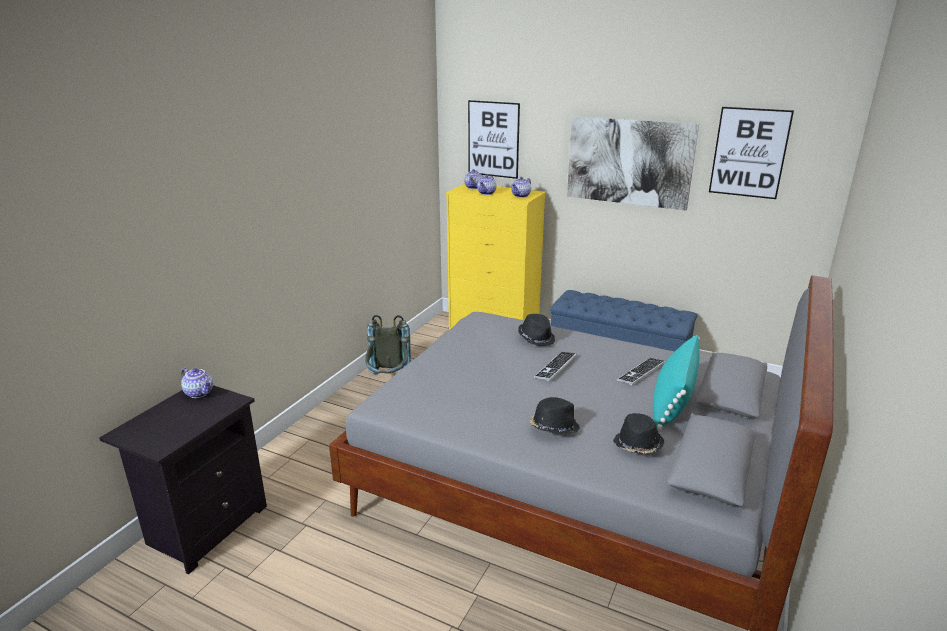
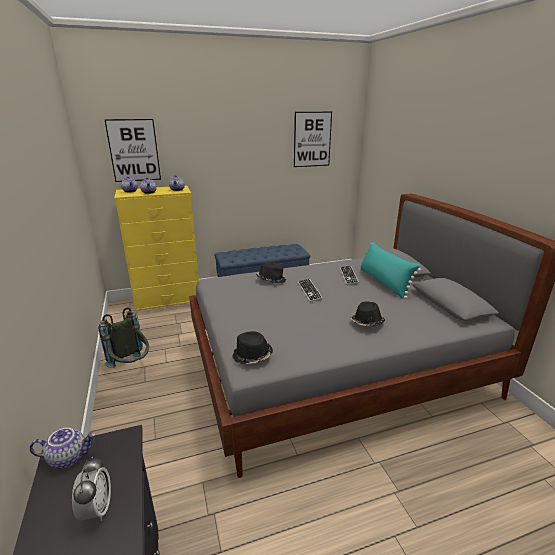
camera: 45 degrees left, 0 degrees up
(174, 426) = (97, 509): none -> alarm clock
(629, 162) = (243, 155): picture -> none
(637, 445) = (413, 311): black hat -> black hat (252, 356)

